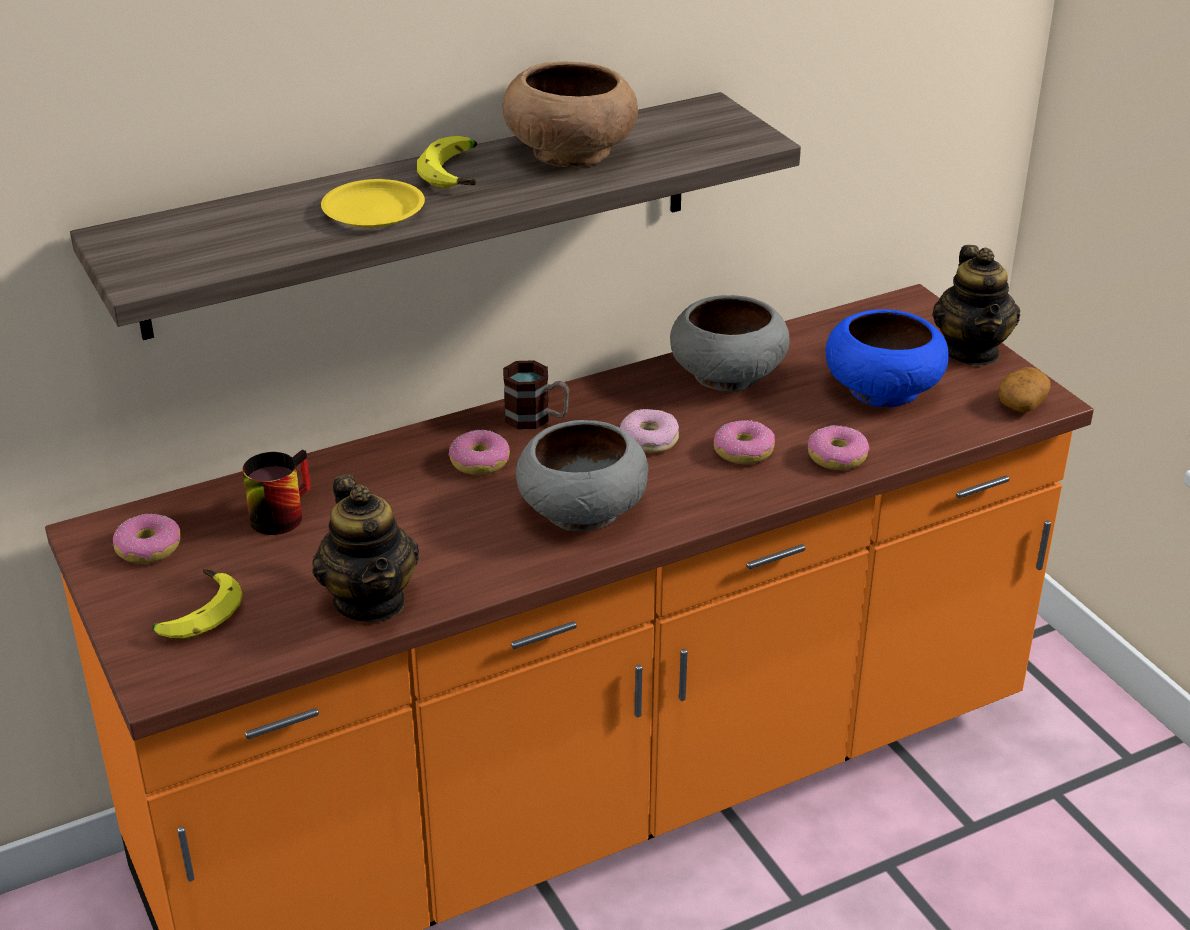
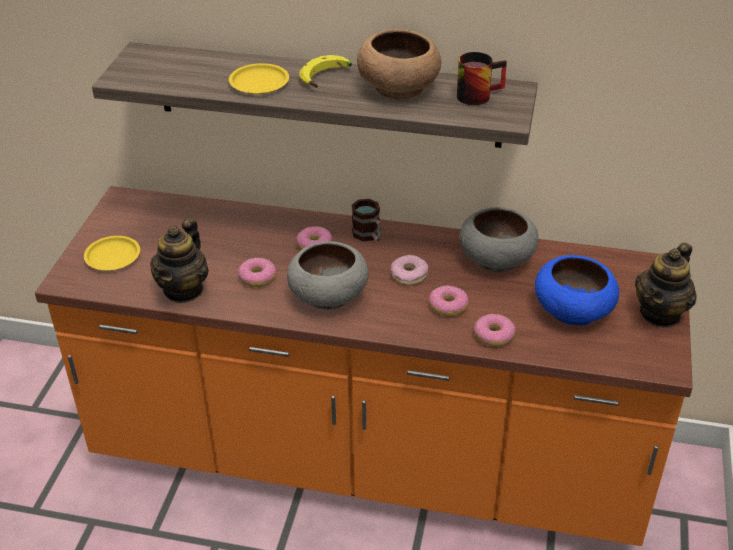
camera: 40 degrees right, 5 degrees up
(148, 549) = (132, 217): donut -> donut (257, 278)
(195, 614) = (113, 257): banana -> yellow plate
(278, 512) = (200, 226): mug -> mug (477, 94)
(1021, 403) = (648, 360): potato -> none

